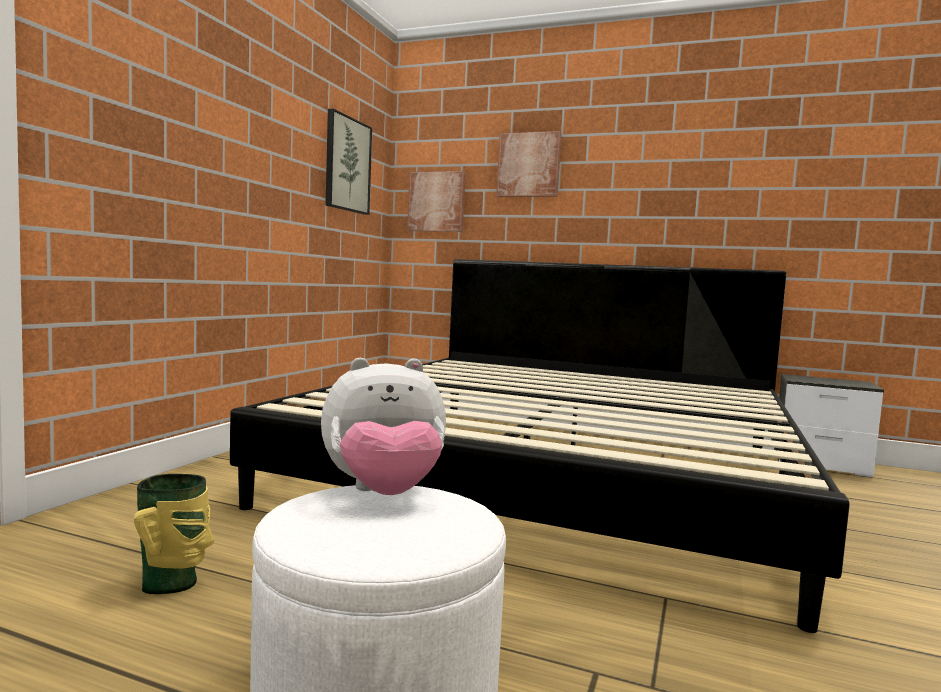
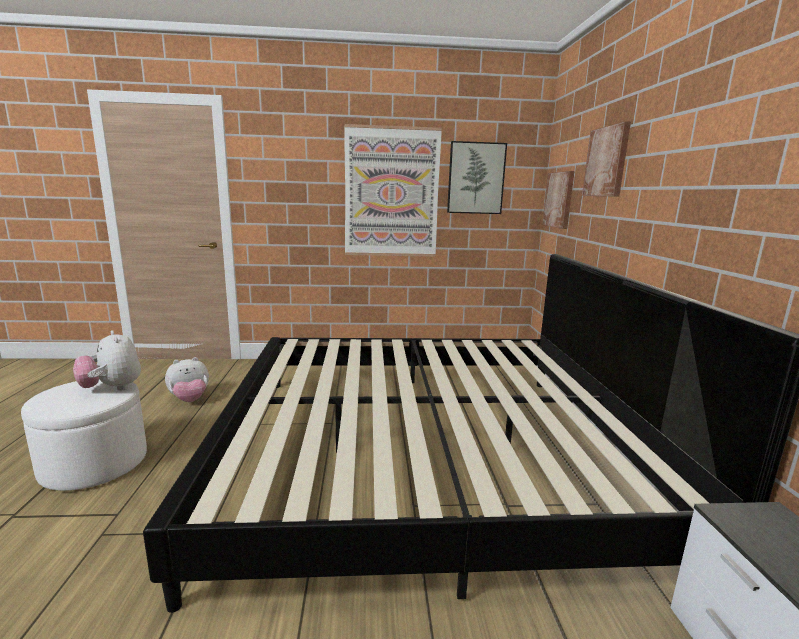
camera: 65 degrees right, 10 degrees up
(173, 584) = (190, 400): vase -> plush toy
(274, 165) = (391, 193): none -> picture

